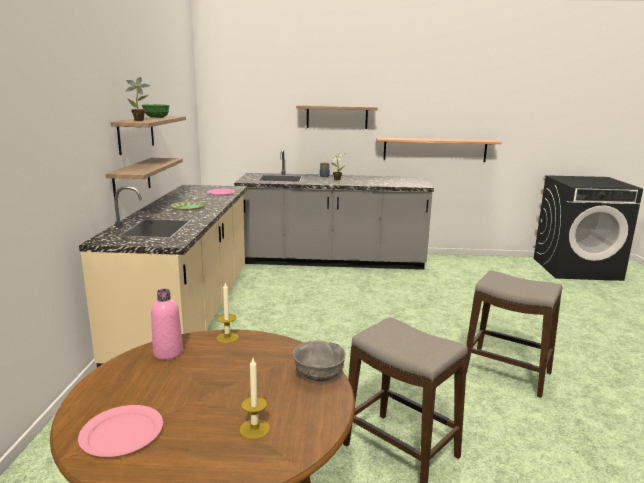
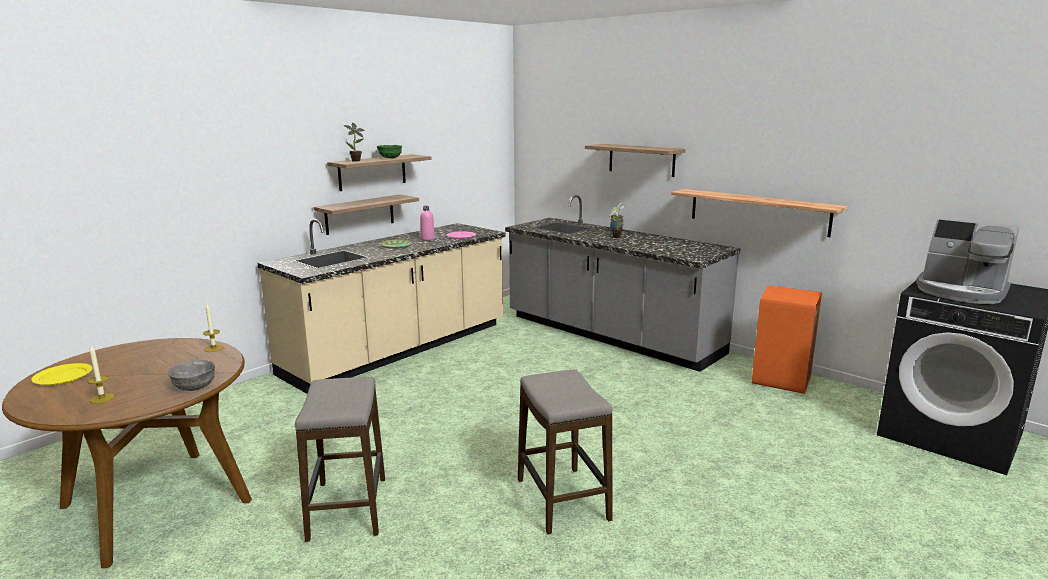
camera: 40 degrees right, 0 degrees up
(122, 433) = (63, 376): pink plate -> yellow plate
(168, 353) = (169, 346): pink bottle -> pink bottle (427, 238)
(469, 263) = (780, 381): none -> orange trash can
(587, 182) = (961, 292): none -> coffee machine

